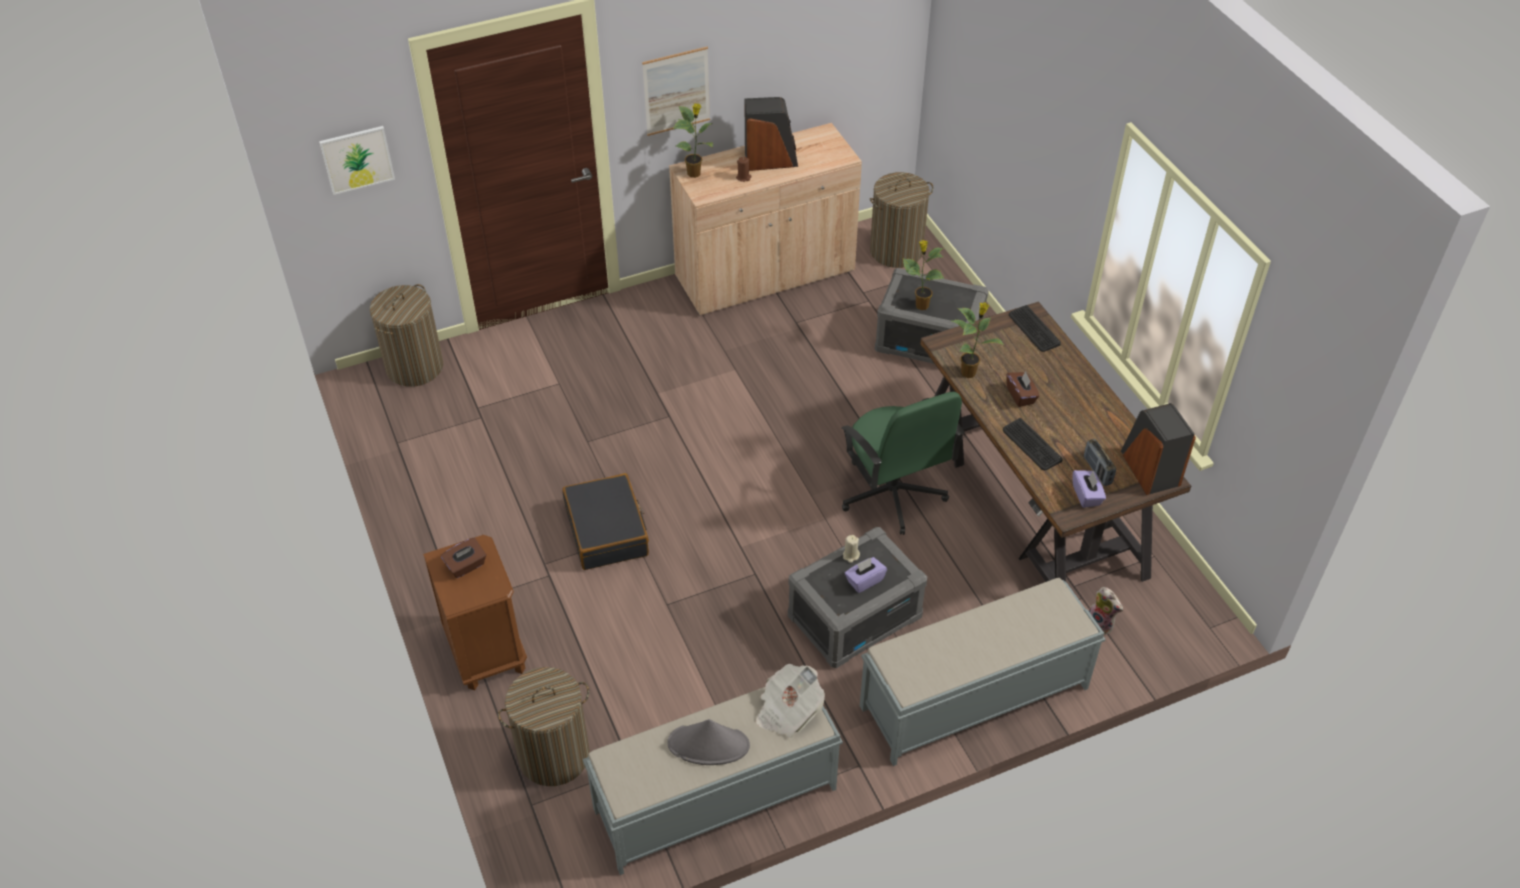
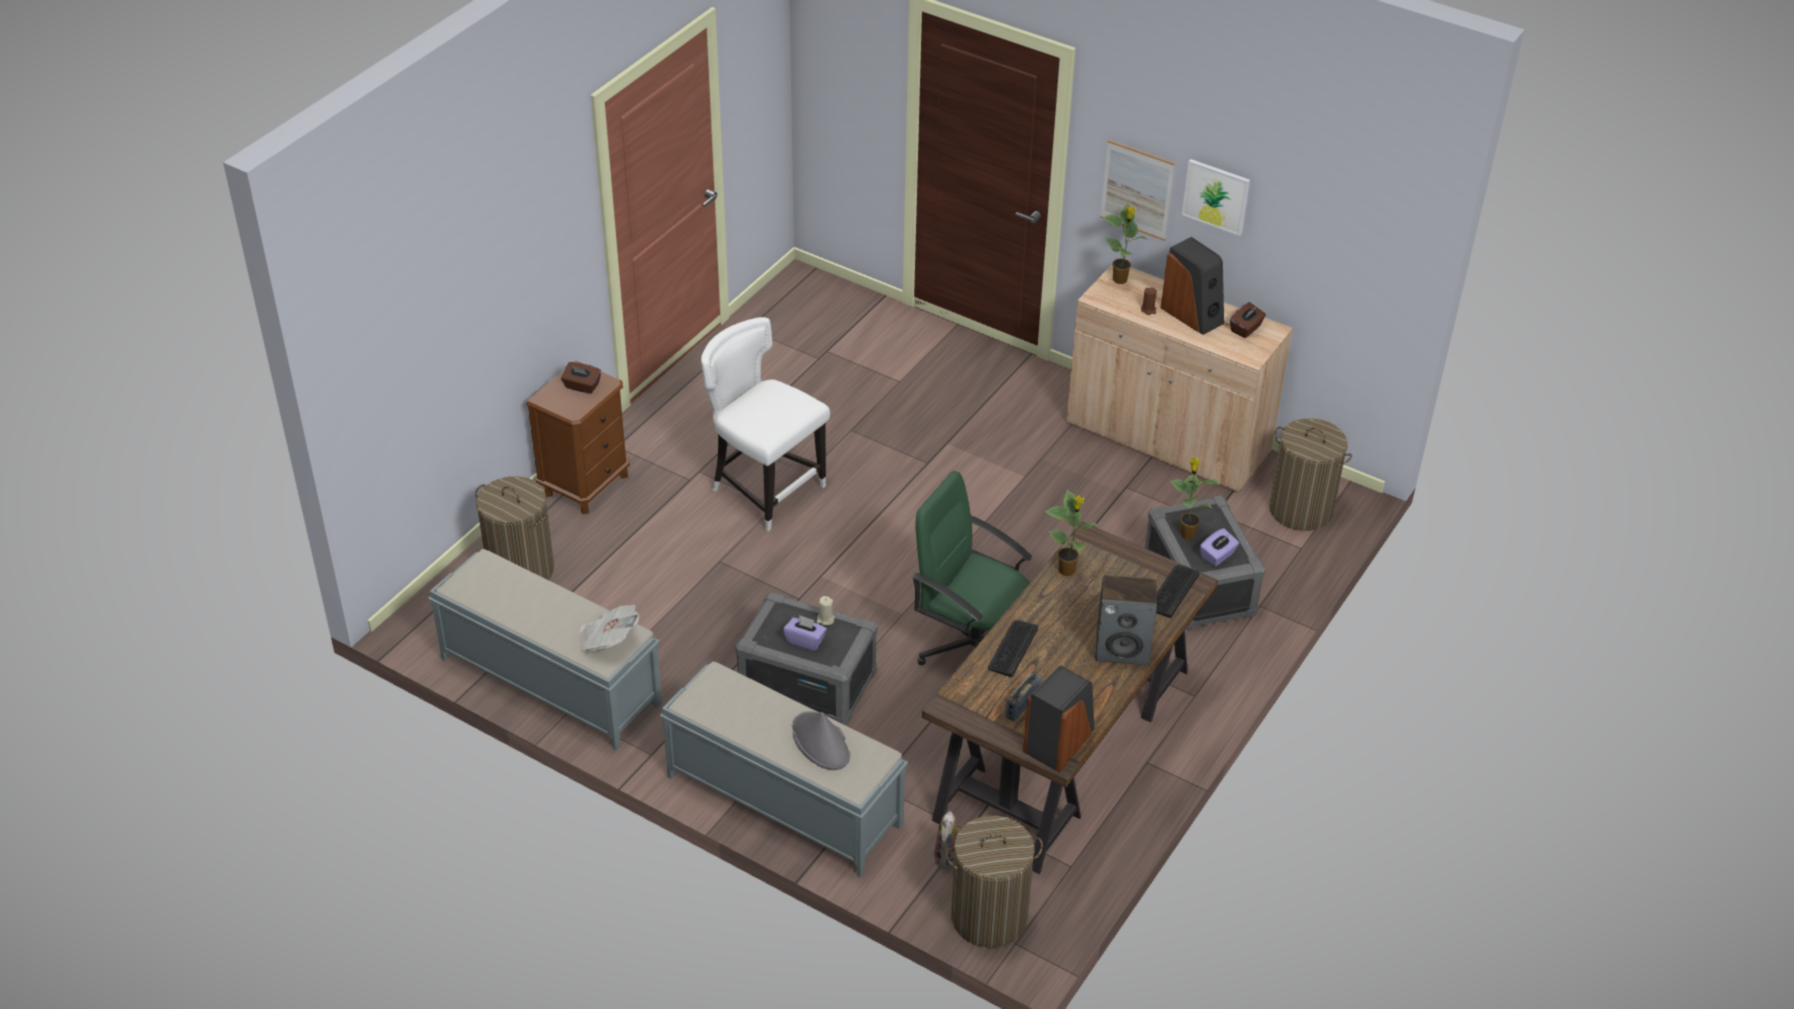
camera: 55 degrees right, 5 degrees down
(357, 159) = (848, 75): picture -> picture (1216, 196)
(414, 367) = (836, 295): laundry basket -> laundry basket (989, 917)
(607, 531) = (765, 489): black suitcase -> white chair
(709, 744) = (540, 609): grey hat -> grey hat (821, 742)
(892, 494) = (973, 646): green office chair -> green office chair turned 90 degrees clockwise
(1021, 396) = (1071, 617): brown tissue box -> brown tissue box (1246, 329)
(1075, 386) = (1122, 649): none -> speaker
(1086, 495) = (982, 710): purple tissue box -> purple tissue box (1218, 556)

